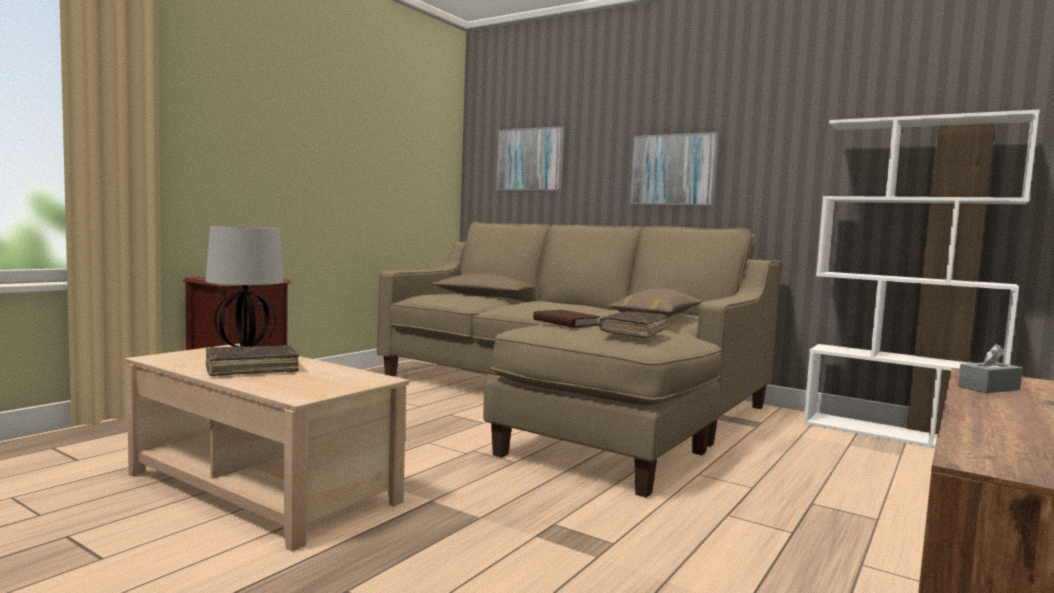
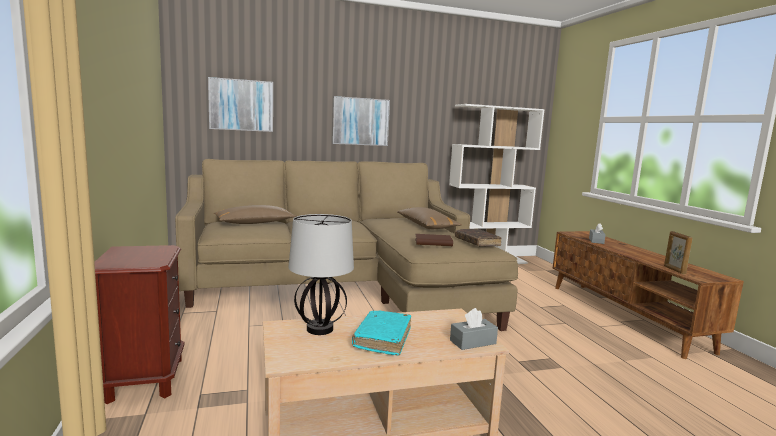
camera: 50 degrees left, 5 degrees up
(252, 369) = (383, 339): brown book -> turquoise book
(296, 392) = (473, 342): none -> grey tissue box
(969, 442) = (674, 270): none -> picture frame

